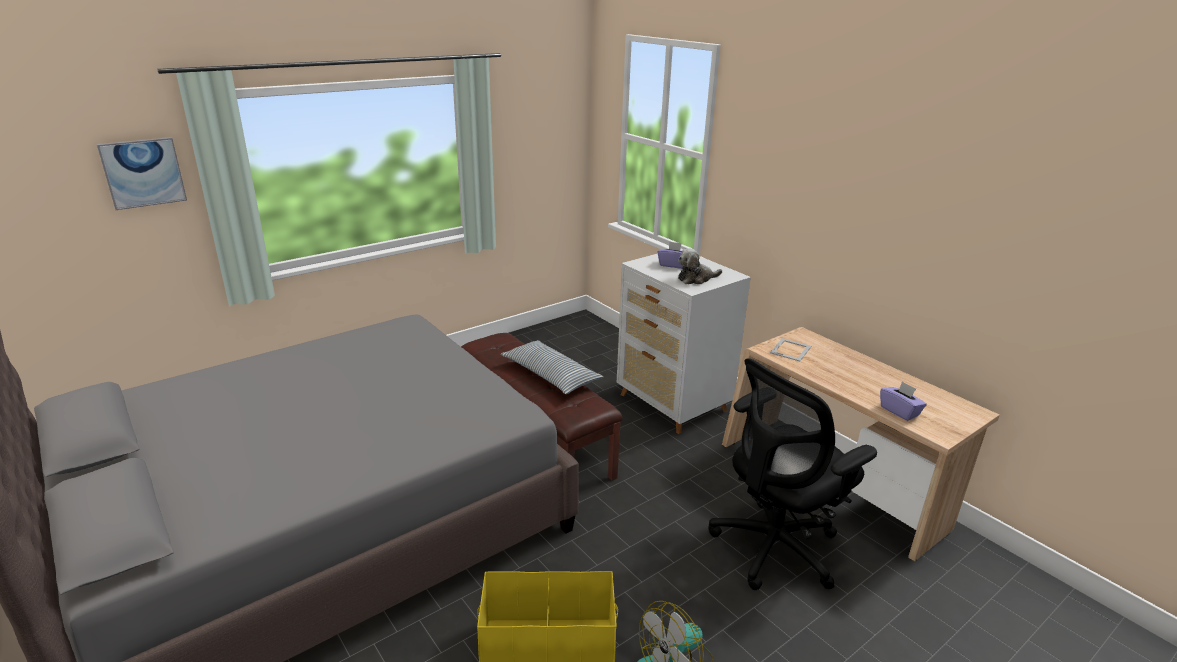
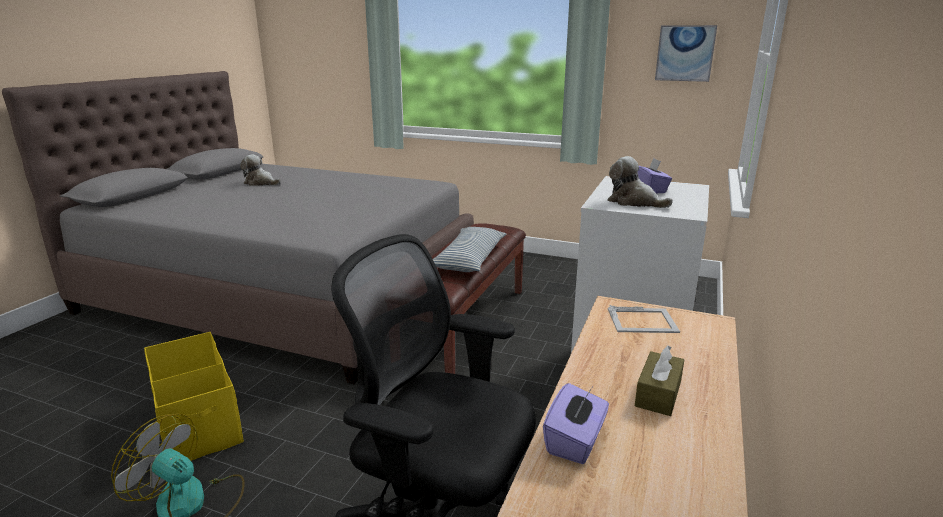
camera: 60 degrees right, 5 degrees down
(143, 173) = (348, 42): picture -> picture (685, 53)
(229, 414) = (261, 183): none -> plush toy
(868, 377) = (658, 394): none -> brown tissue box

